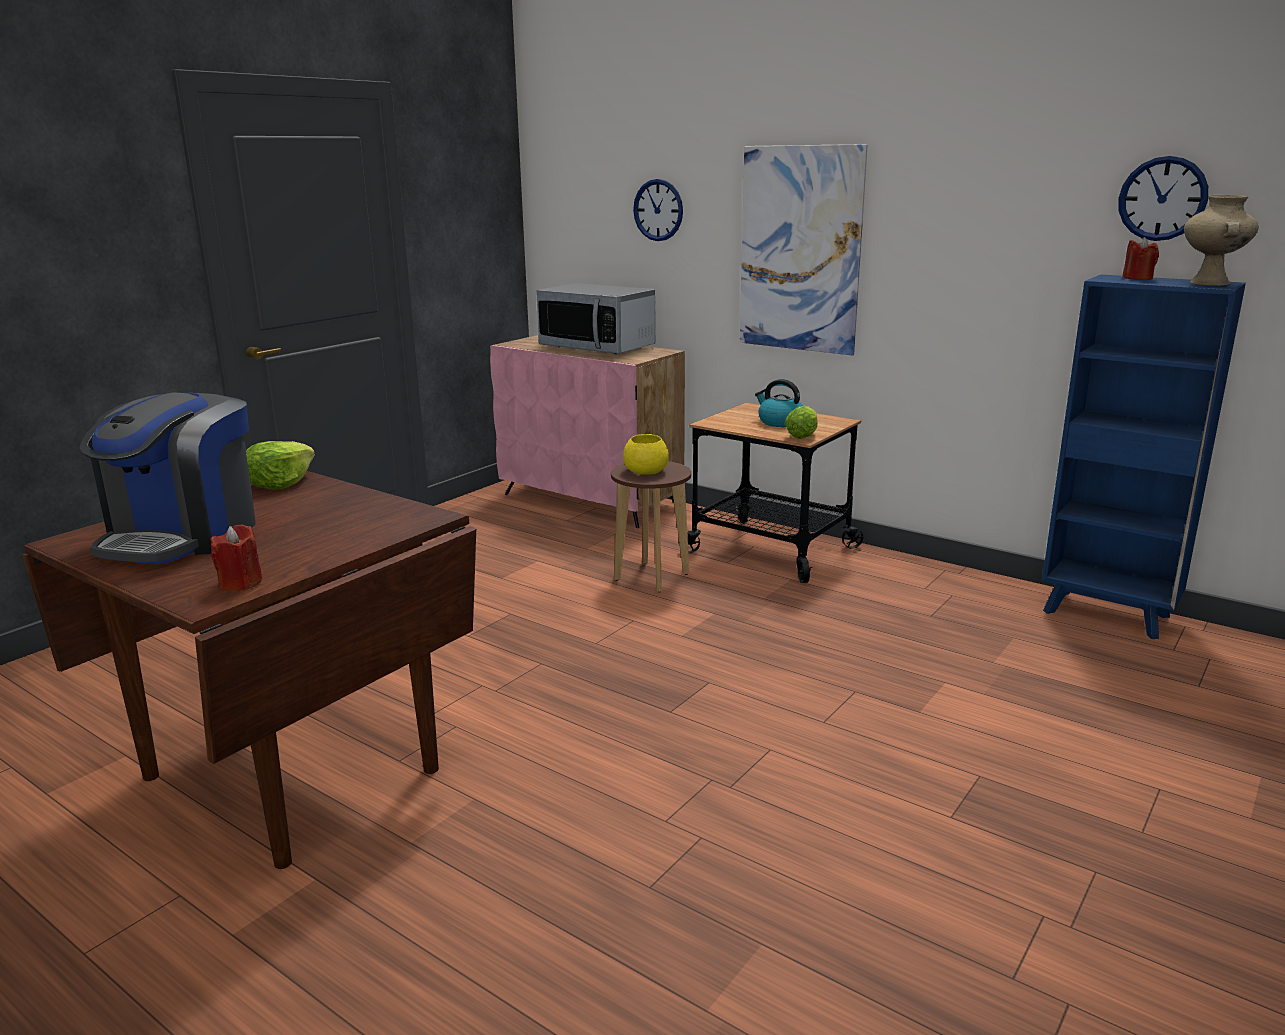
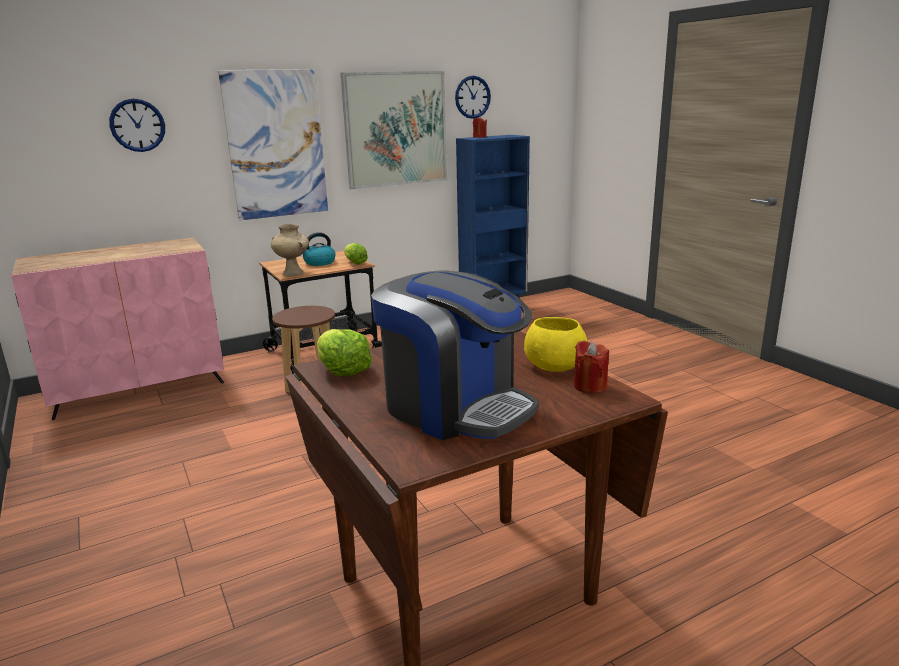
camera: 65 degrees left, 0 degrees up
(597, 347) = (121, 251): microwave -> none
(645, 471) = (301, 315): yellow bowl -> yellow bowl (553, 365)
(985, 246) = (395, 129): none -> picture
(1211, 283) = (509, 135): beige vase -> beige vase (293, 273)

